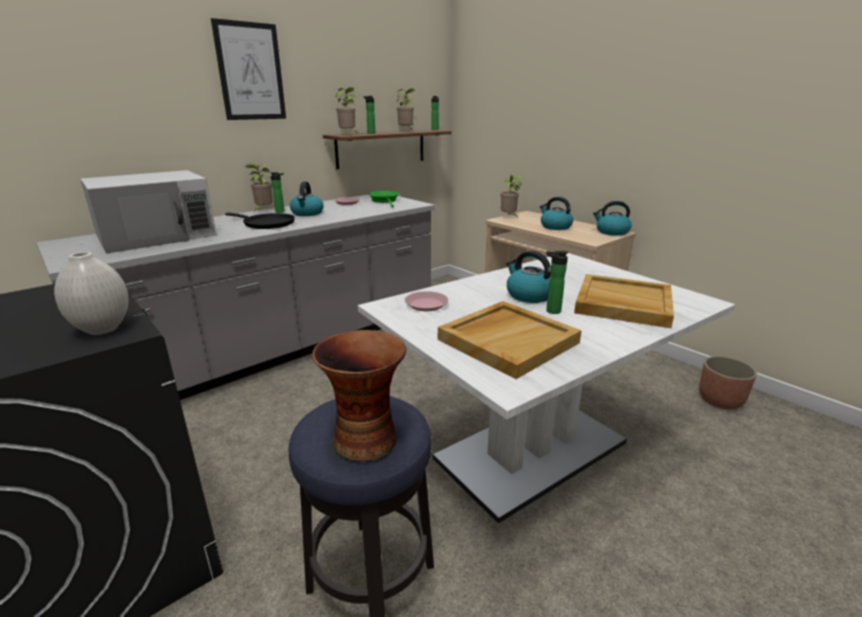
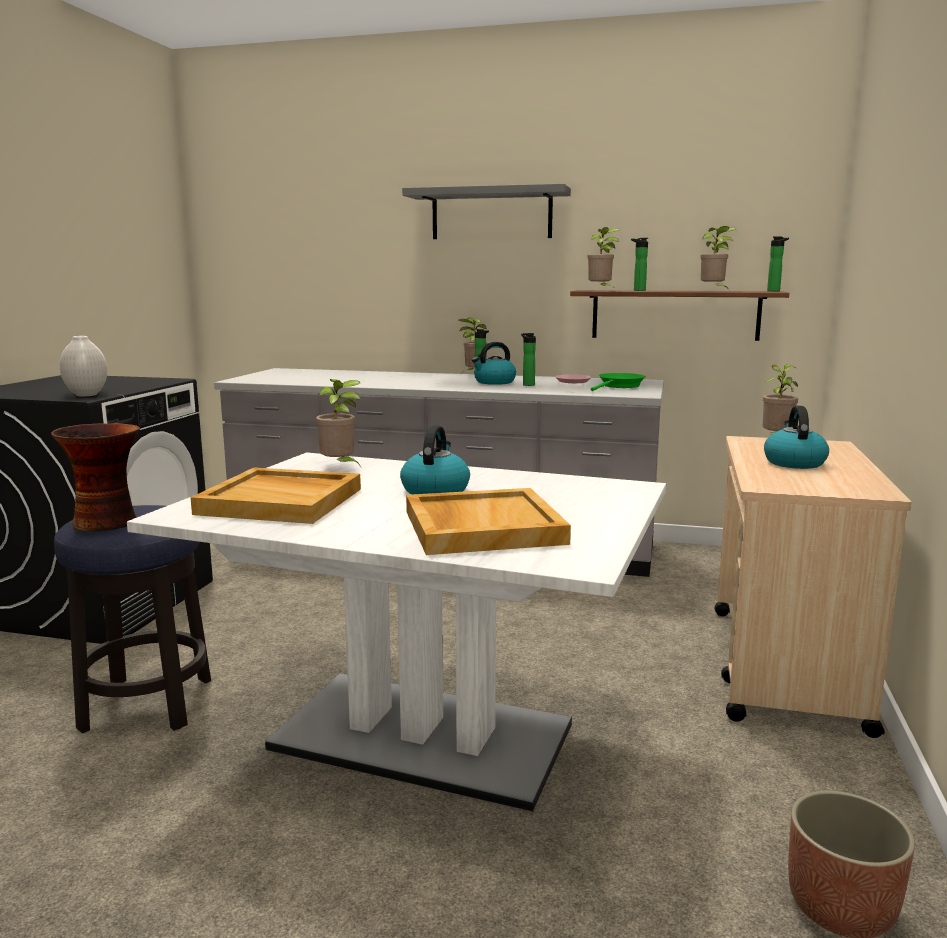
camera: 55 degrees right, 10 degrees down
(157, 235) = (336, 376): white microwave -> none
(250, 72) = (491, 214): picture -> grey shelf
(266, 224) = (428, 383): black frying pan -> none
(426, 304) = (339, 466): pink plate -> potted plant
(551, 311) = (396, 503): bottle -> bottle (527, 384)
(611, 232) = (863, 489): kettle -> none

